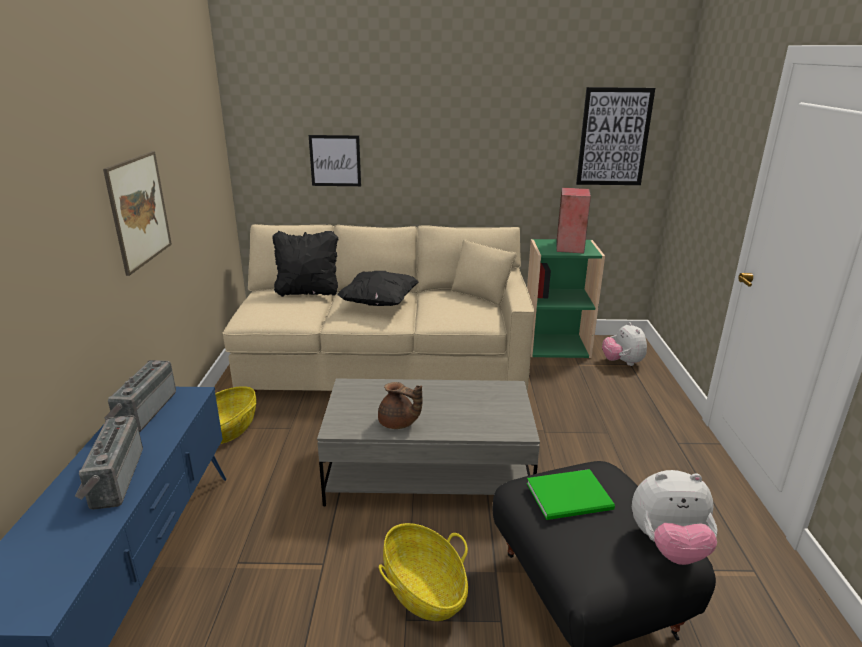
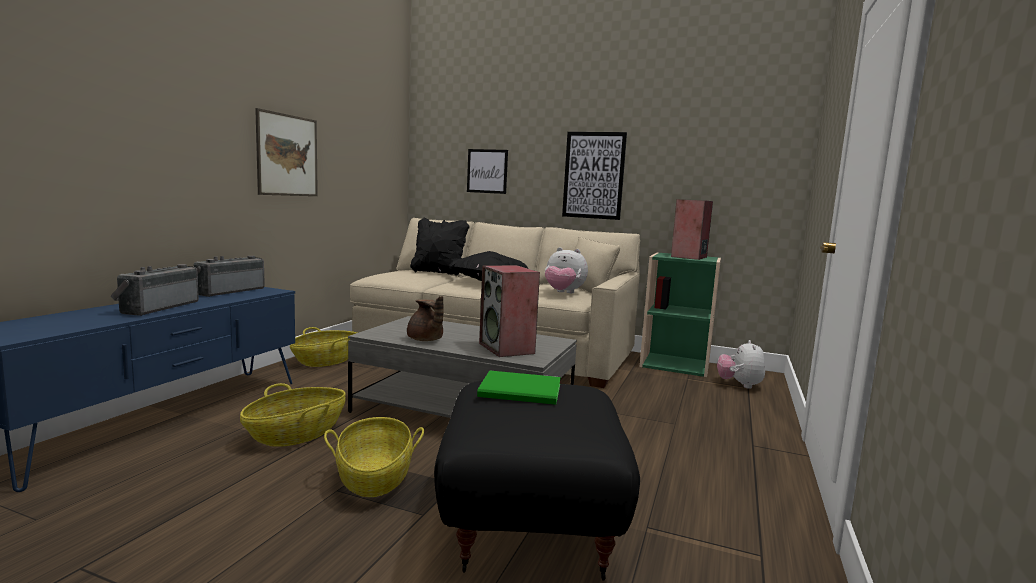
camera: 20 degrees right, 15 degrees down
(301, 556) = (296, 434): none -> basket
(483, 417) = (507, 348): none -> speaker
(614, 137) = (742, 154): picture -> picture (593, 175)
(668, 546) = (586, 435): plush toy -> plush toy (563, 293)

